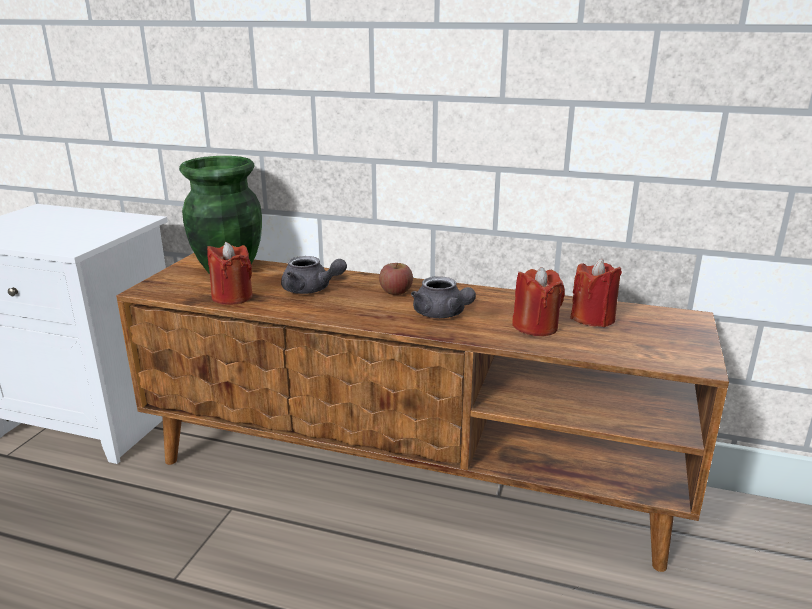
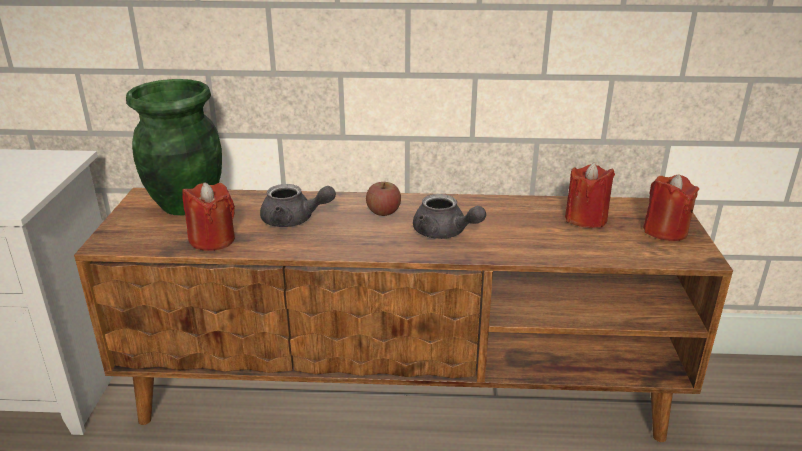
camera: 15 degrees left, 5 degrees up
(535, 327) = (539, 235): red candle -> red candle (665, 231)

